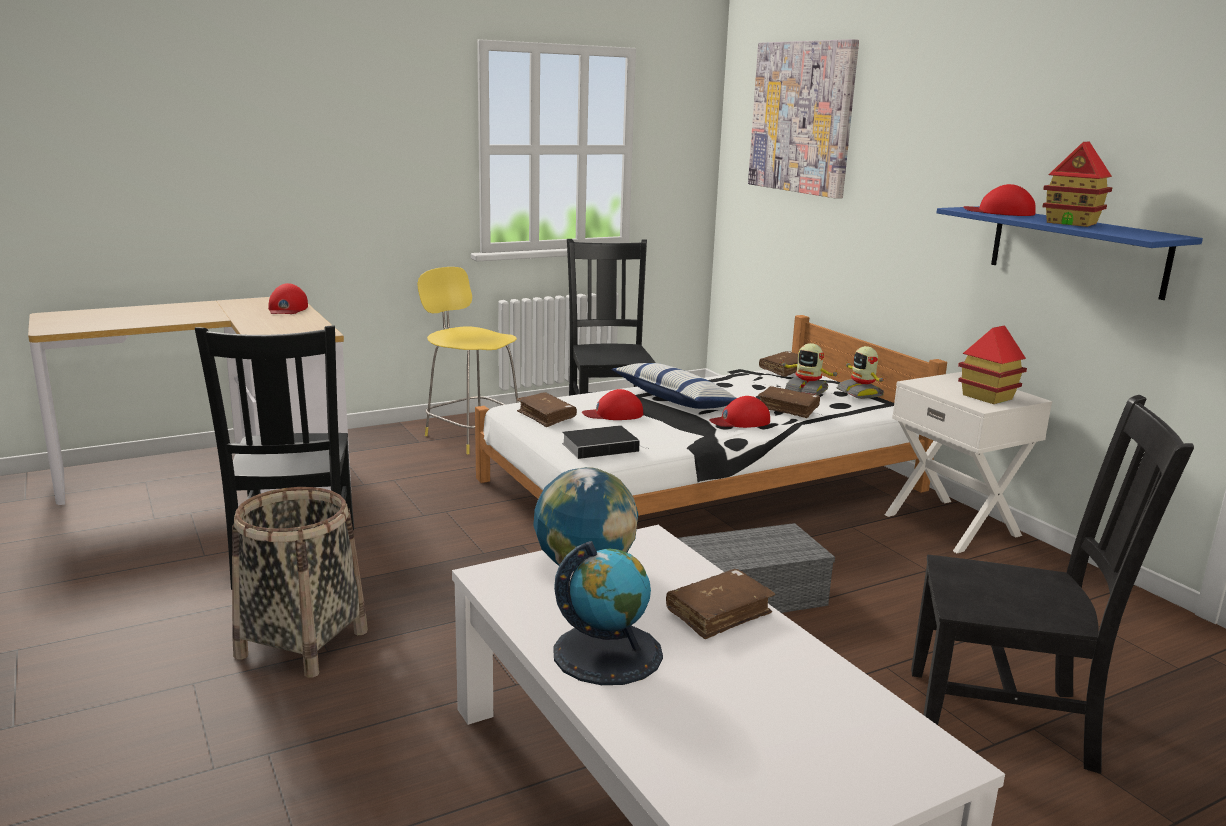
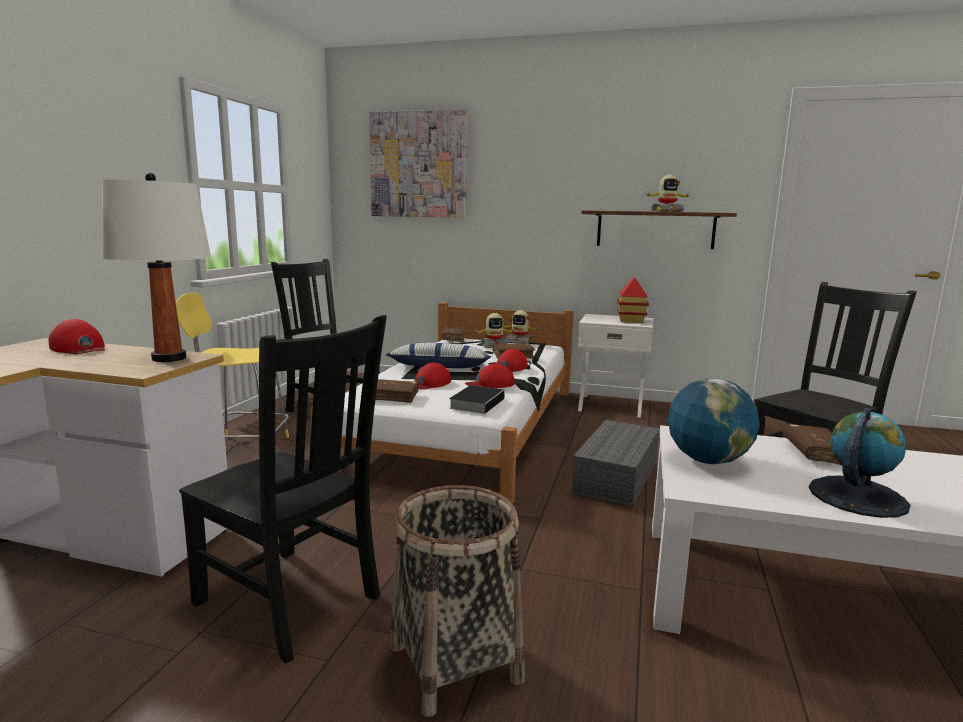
camera: 45 degrees left, 5 degrees down
(304, 330) = (169, 358): none -> white table lamp
(1000, 212) = (615, 210): red cap -> red cap (490, 384)
(1071, 223) = (666, 211): toy house -> toy robot
(1076, 250) = (655, 229): blue shelf -> brown shelf

